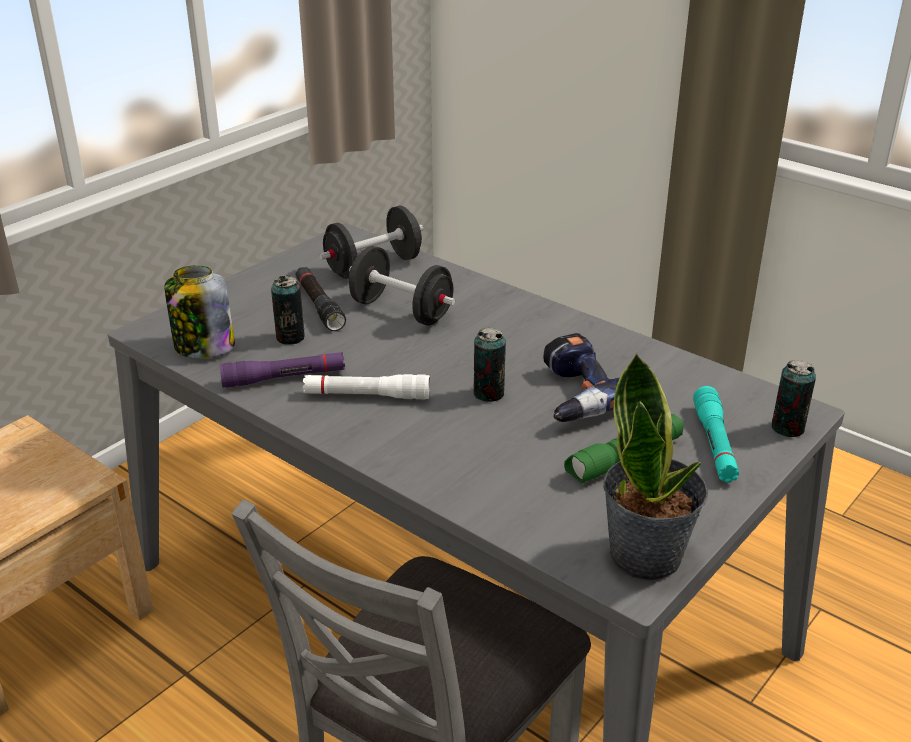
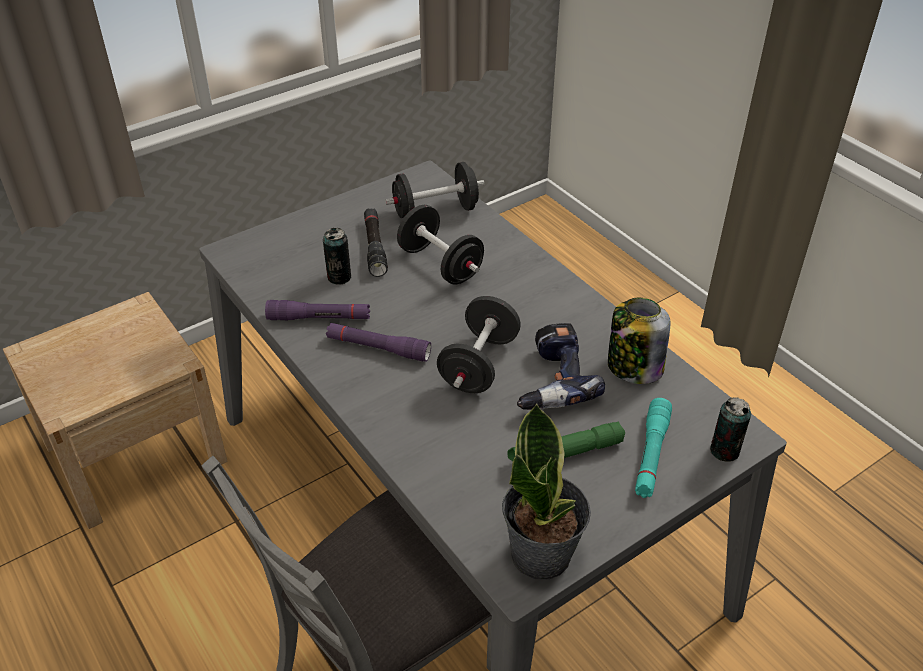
camera: 15 degrees right, 10 degrees up
(203, 347) = (267, 275): jar -> jar (633, 367)
(366, 395) = (378, 348): white flashlight -> purple flashlight
(488, 394) = (479, 365): can -> black dumbbell

